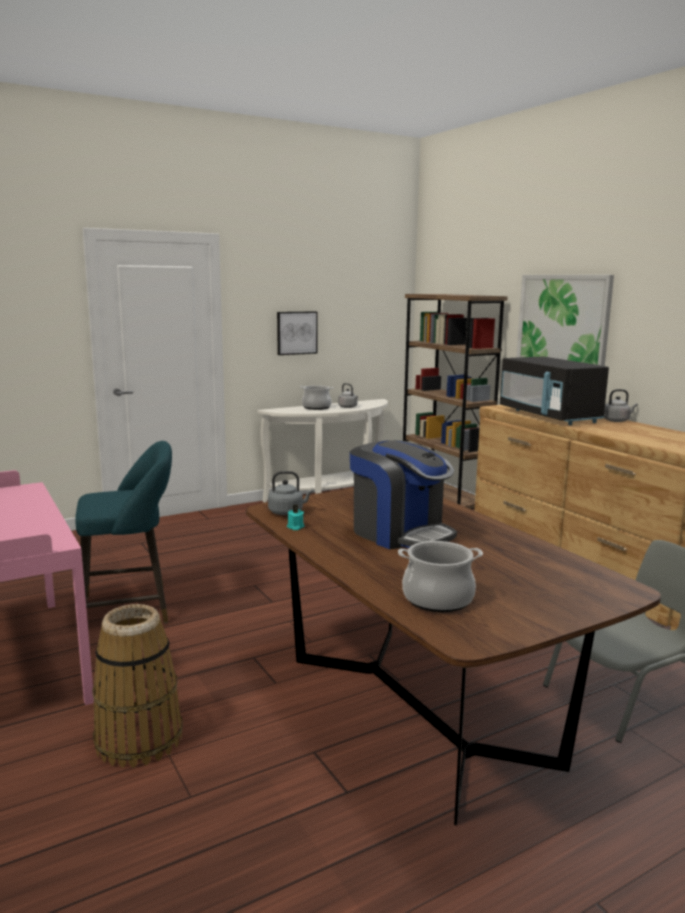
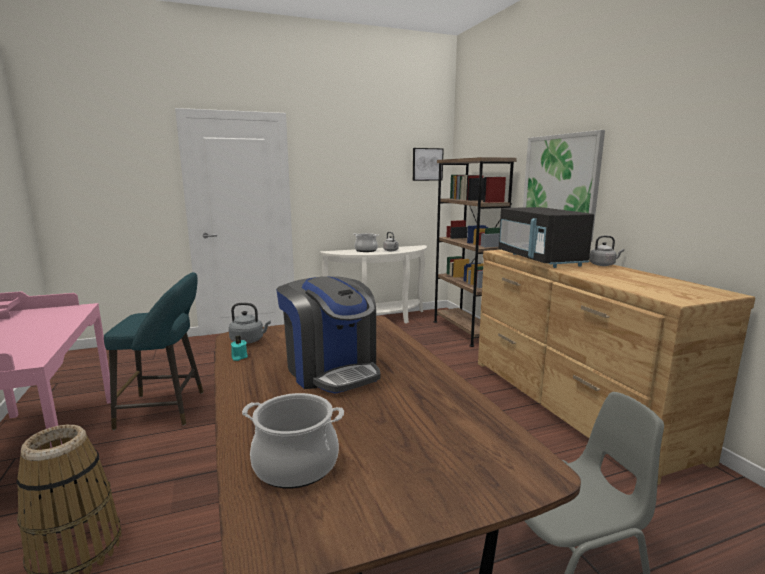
camera: 10 degrees right, 0 degrees up
(296, 333) = (351, 192): picture -> picture (427, 164)

